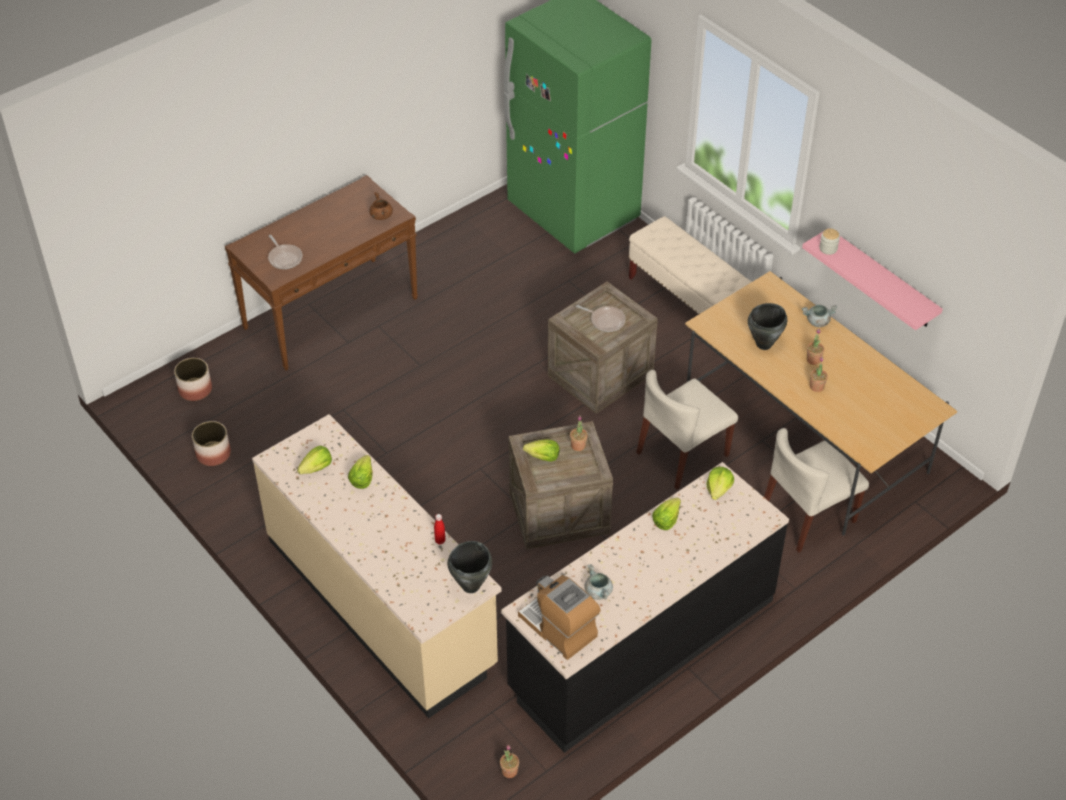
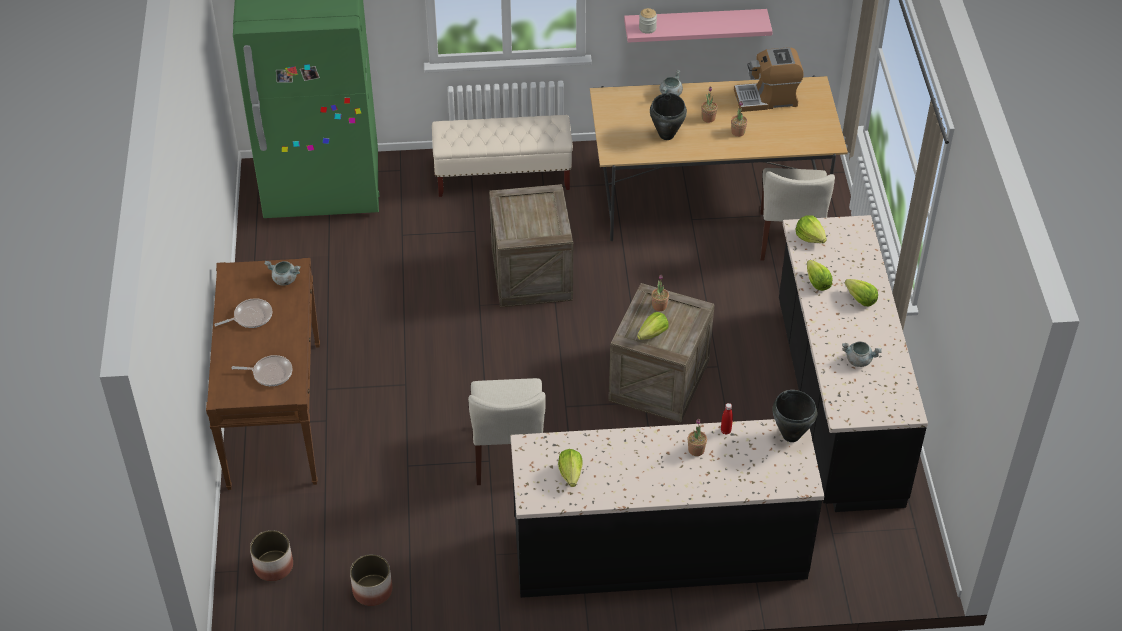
camera: 55 degrees left, 0 degrees up
(362, 479) = (611, 449): lettuce -> lettuce (860, 299)
(381, 215) = (284, 279): brown cooking pot -> grey cooking pot
(382, 602) = (659, 549): beige counter -> black counter
(509, 771) = (899, 552): potted plant -> potted plant (696, 450)
(559, 627) = (876, 402): coffee machine -> coffee machine (767, 98)
(605, 320) = (535, 215): frying pan -> frying pan (250, 317)
(682, 454) = (665, 273): beige chair -> beige chair (509, 454)

